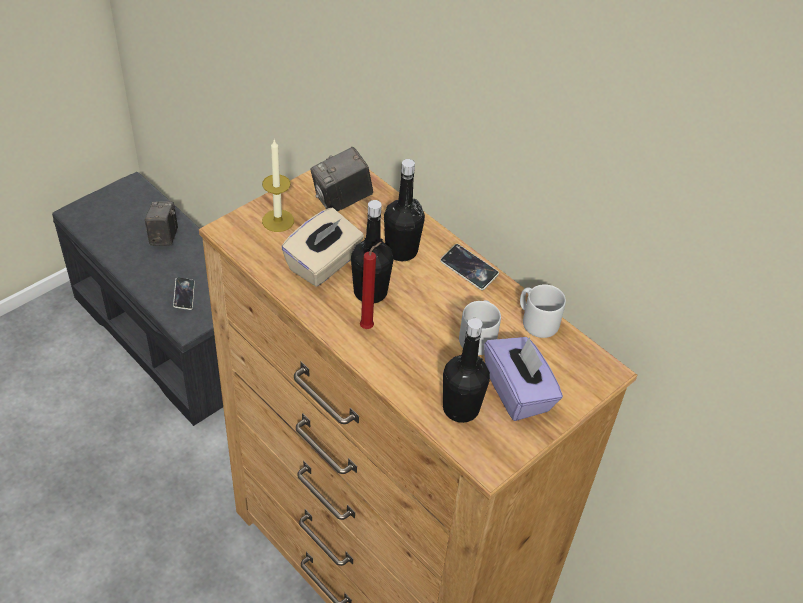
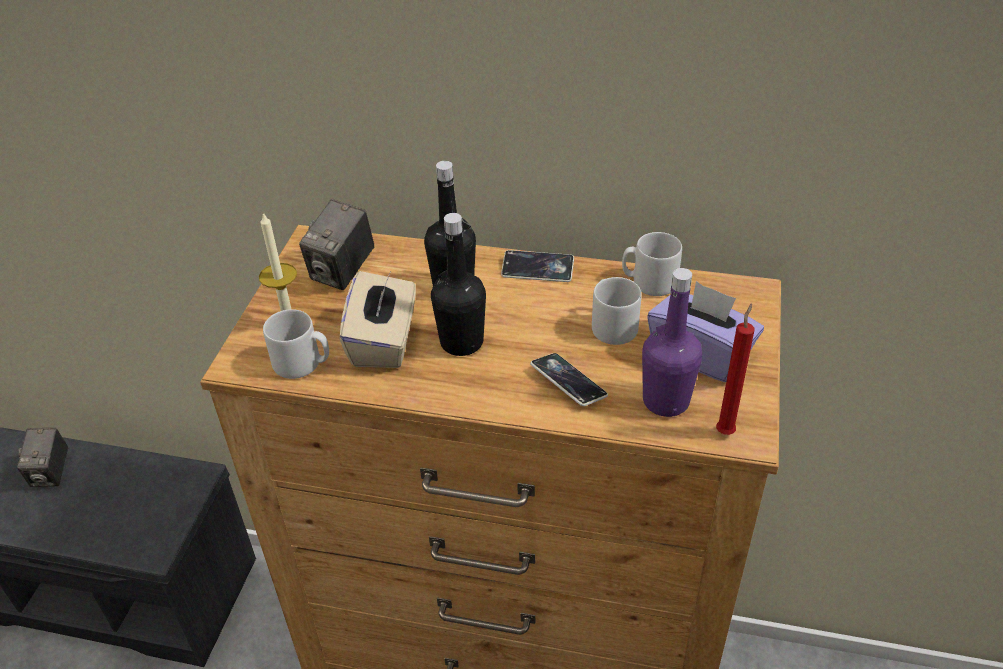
camera: 30 degrees left, 5 degrees down
(163, 237) = (52, 473): camera -> camera turned 150 degrees counterclockwise
(184, 295) = (125, 520): phone -> phone (568, 383)
(263, 251) = (302, 364): none -> grey mug
(368, 327) = (494, 376): red candle -> red candle (726, 430)
(461, 408) = (666, 401): black bottle -> purple bottle

